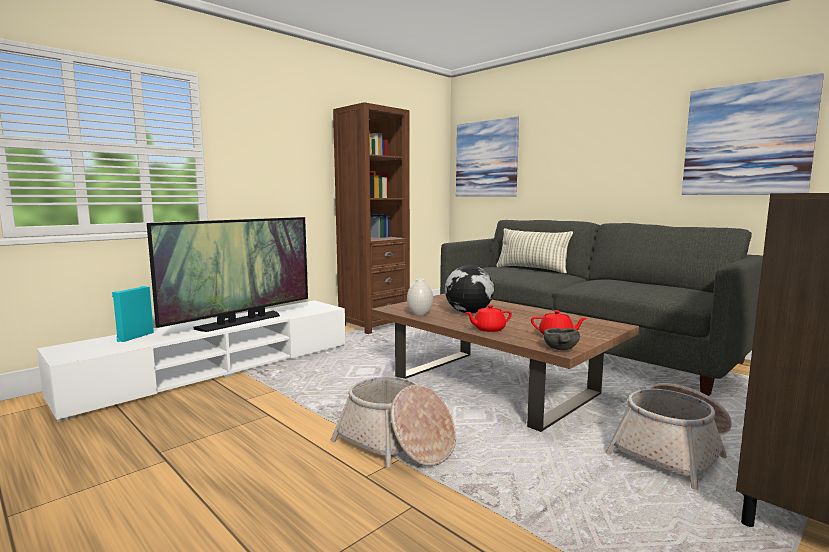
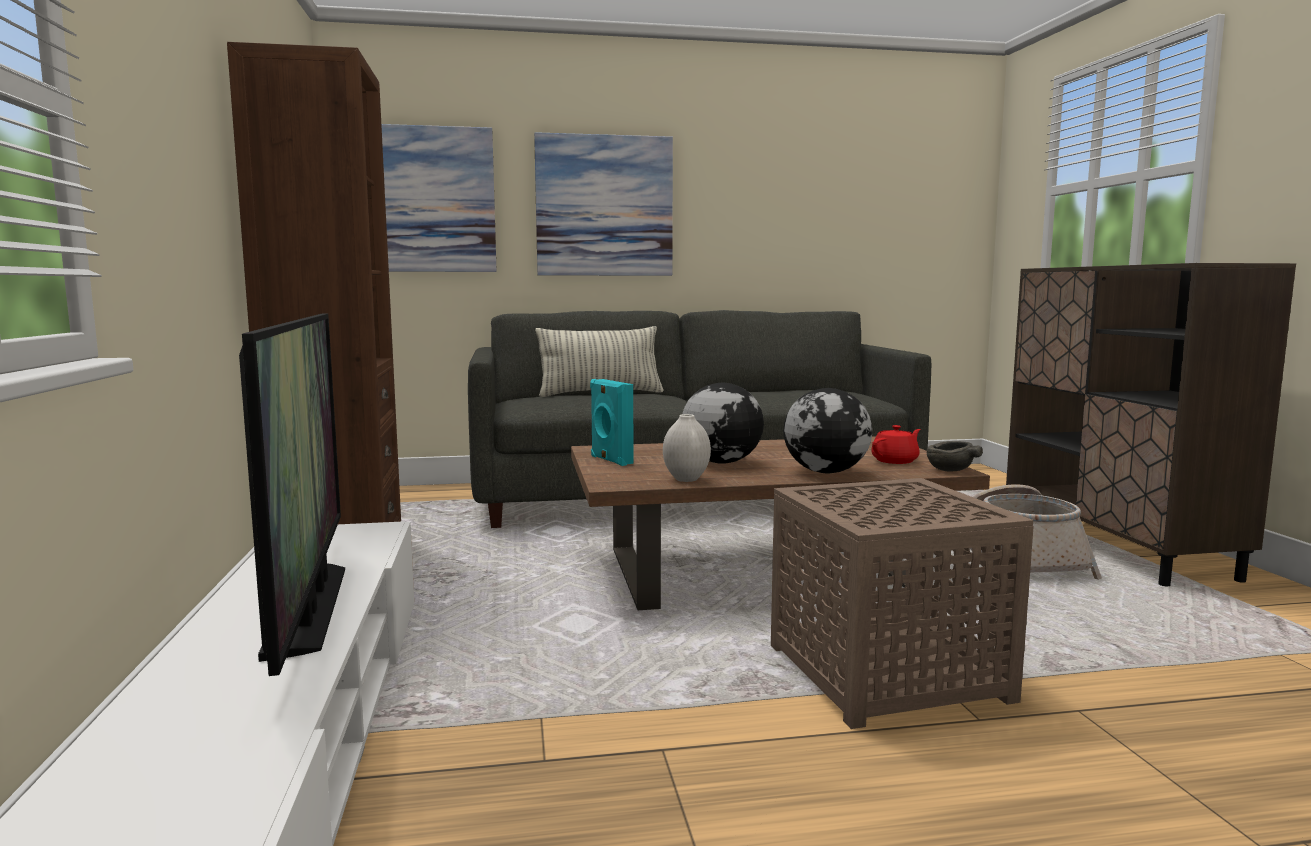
camera: 55 degrees left, 0 degrees up
(135, 337) = (156, 746): turquoise speaker -> turquoise speaker (610, 460)
(396, 443) = (891, 674): basket -> brown side table
(488, 329) = (826, 472): red teapot -> globe
(746, 140) = (823, 205): picture -> picture (604, 206)

